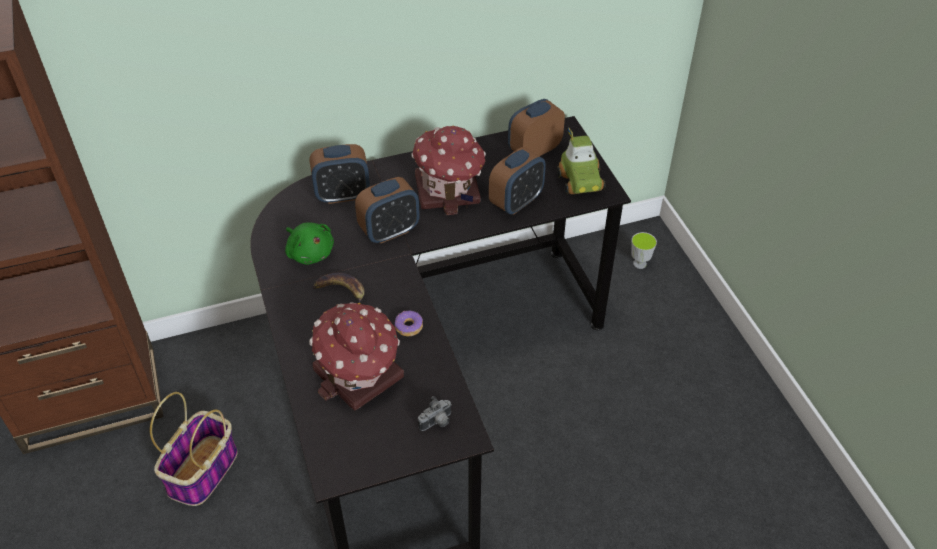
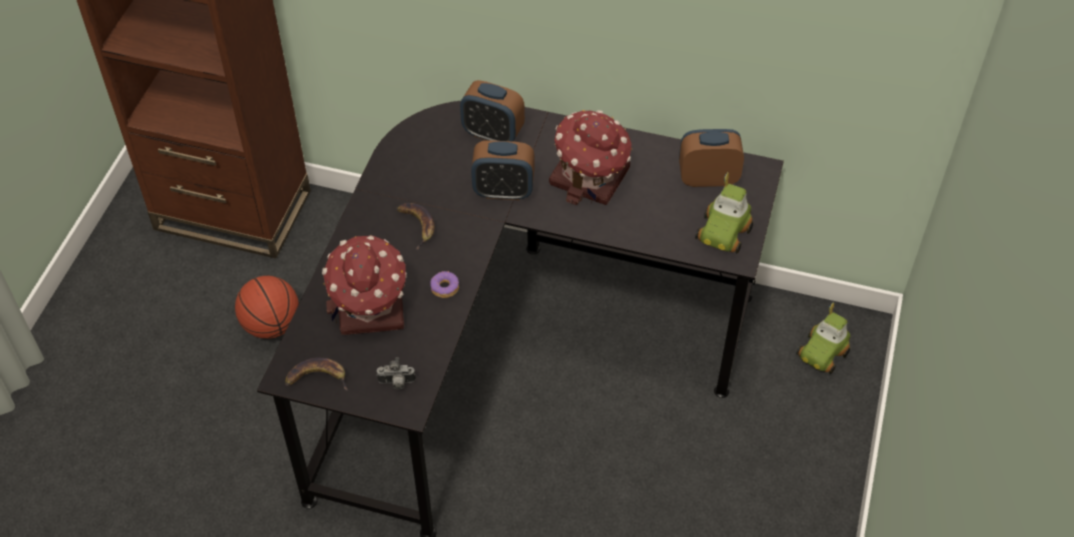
camera: 35 degrees right, 5 degrees up
(203, 472) = (272, 325): basket -> basketball
(310, 252) = (420, 175): green plush toy -> none
(363, 458) = (317, 377): none -> banana
(516, 202) = (642, 222): alarm clock -> none
(639, 263) = (823, 354): cup -> toy car

